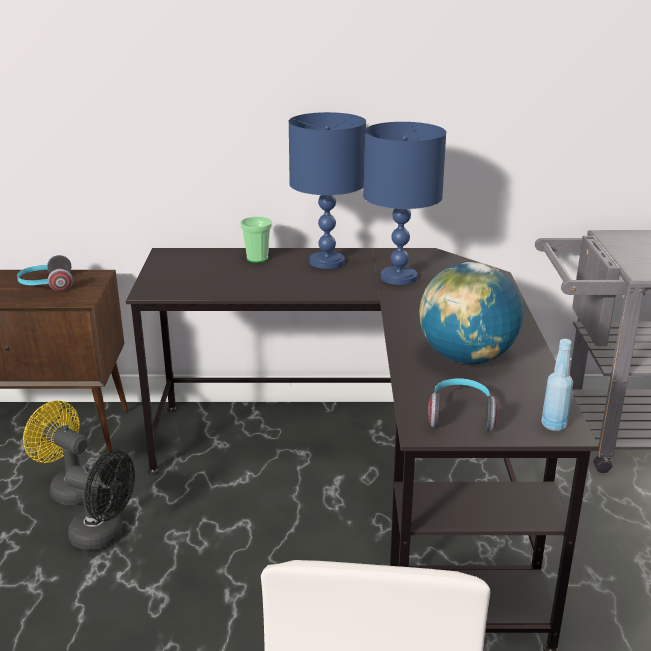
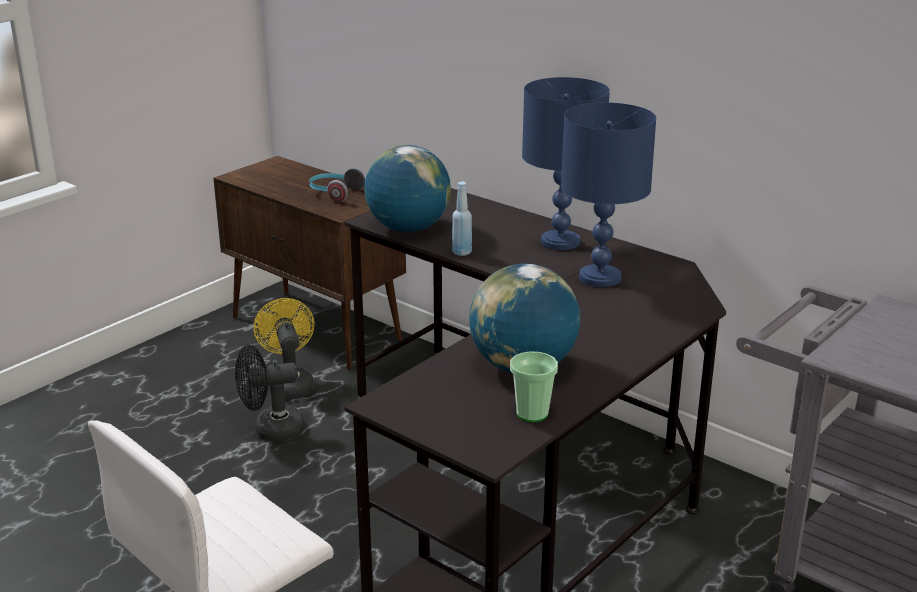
camera: 40 degrees right, 0 degrees up
(104, 536) = (271, 430): black fan -> black fan turned 105 degrees clockwise
(193, 288) = (408, 228): none -> globe
(257, 258) = (504, 219): cup -> cup (532, 413)
(460, 415) = (430, 405): headphones -> none
(553, 425) = (489, 447): blue bottle -> blue bottle (462, 252)

